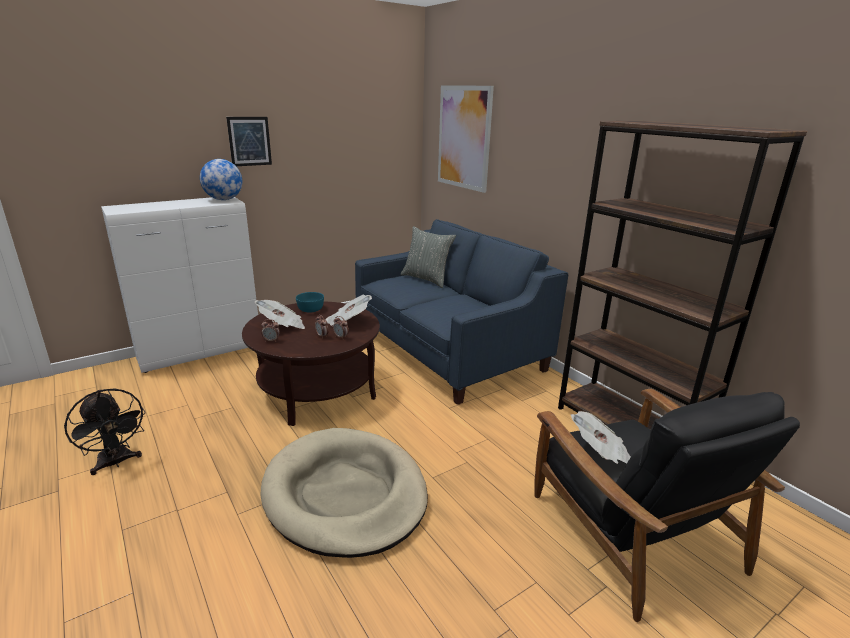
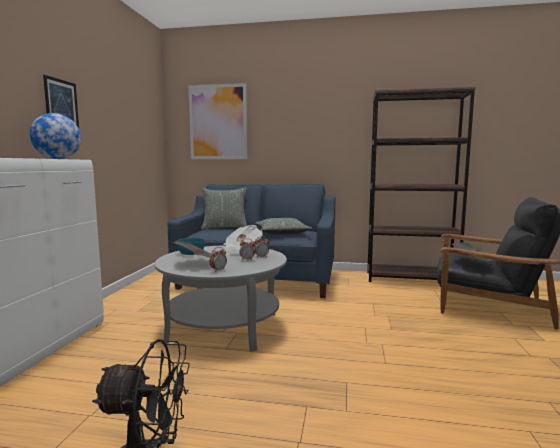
camera: 45 degrees left, 15 degrees down
(317, 391) = (224, 327): brown coffee table -> grey coffee table
(345, 494) = (375, 360): beige dog bed -> none
(451, 307) = (282, 233): none -> grey pillow

